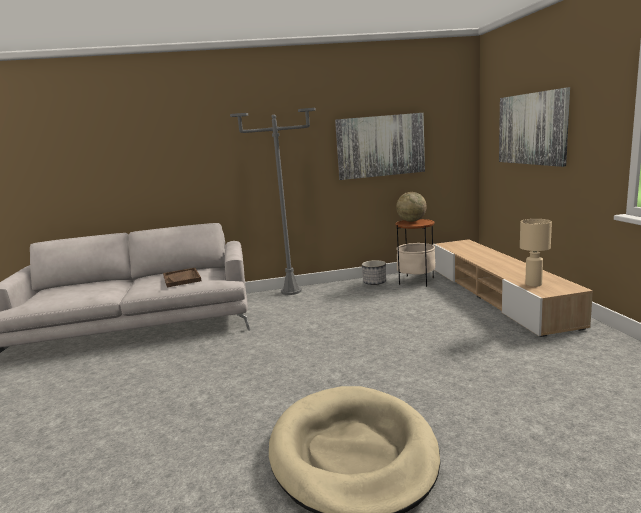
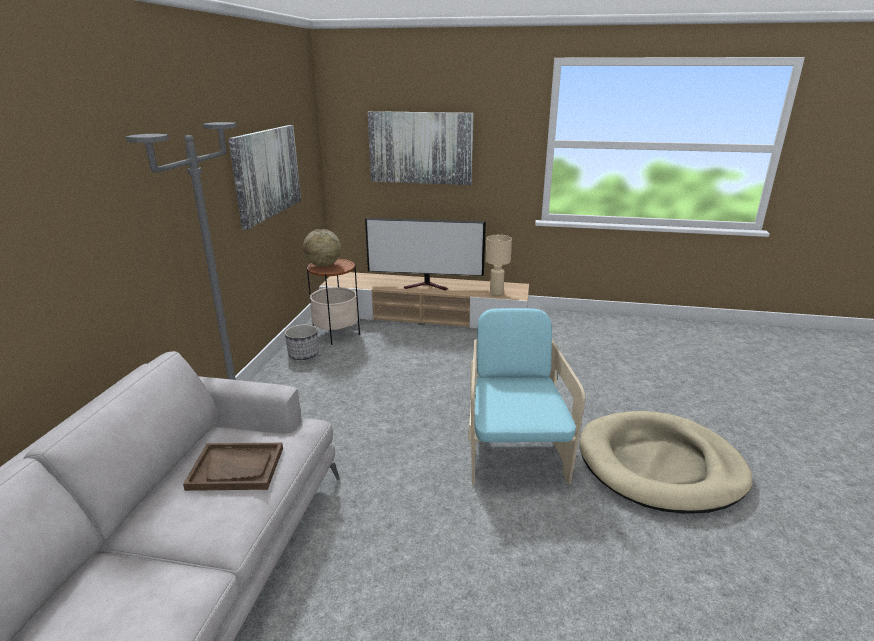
camera: 70 degrees left, 10 degrees up
(317, 375) = (514, 452): none -> turquoise armchair
(496, 263) = (427, 286): none -> television

